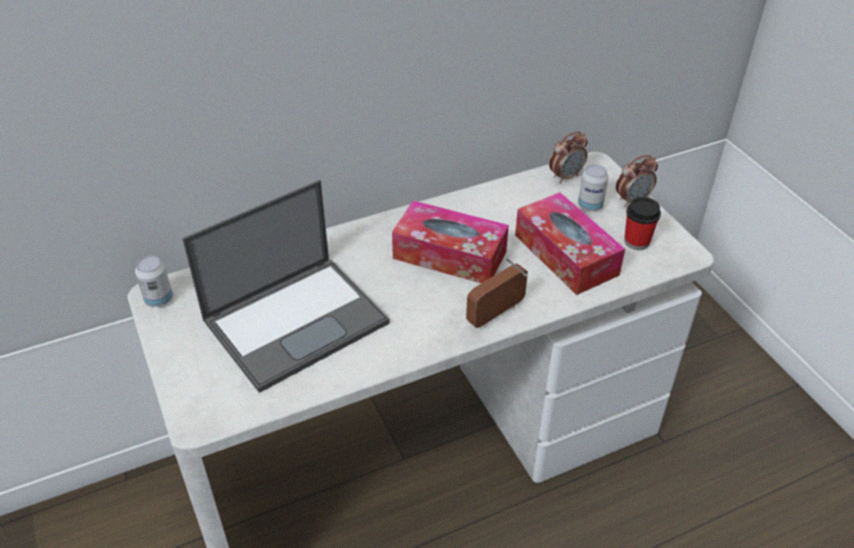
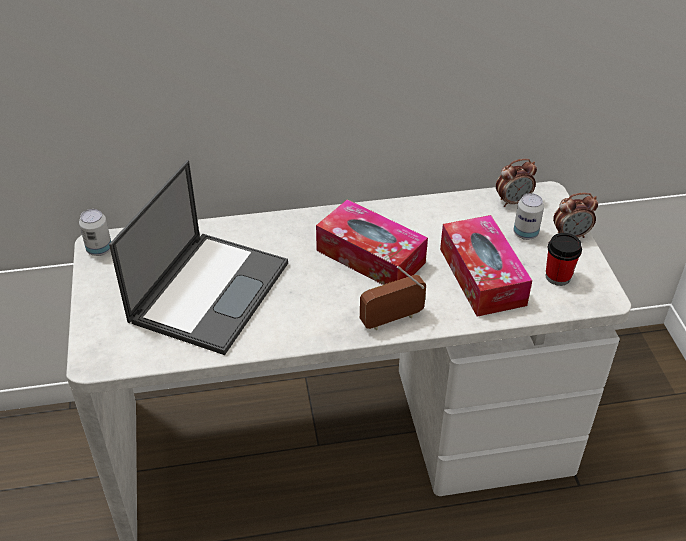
camera: 15 degrees right, 0 degrees up
(297, 320) = (210, 290): laptop -> laptop turned 45 degrees counterclockwise

